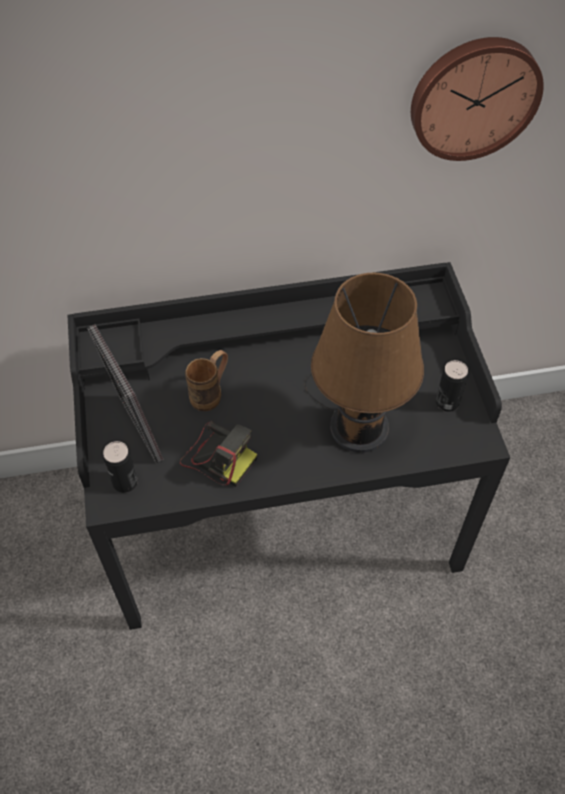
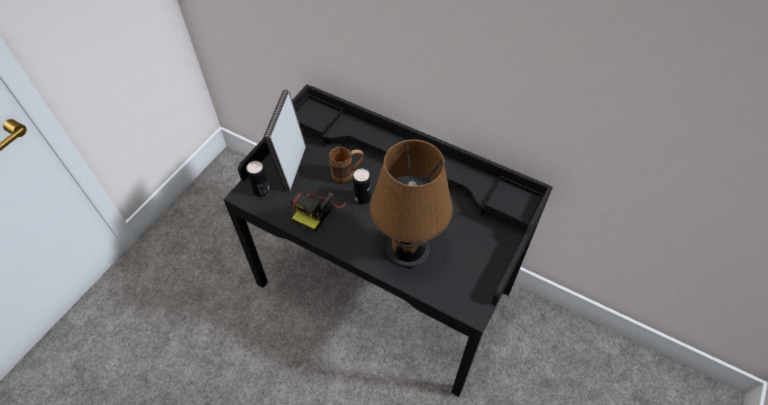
camera: 40 degrees right, 0 degrees up
(218, 456) = (317, 210): camera -> camera turned 45 degrees clockwise
(447, 402) = (476, 272): can -> can (362, 198)
(473, 97) = (594, 69): wall clock -> none

